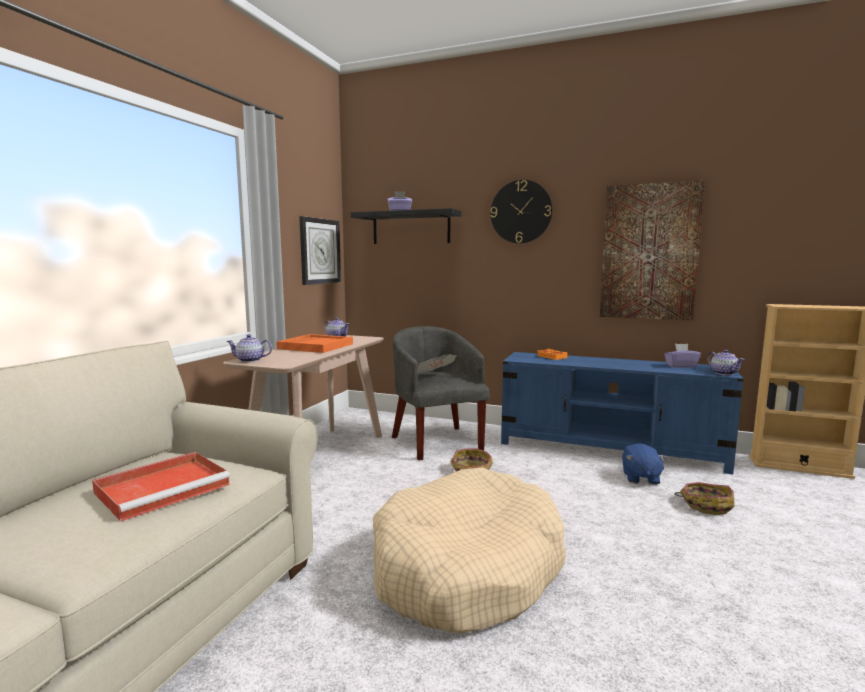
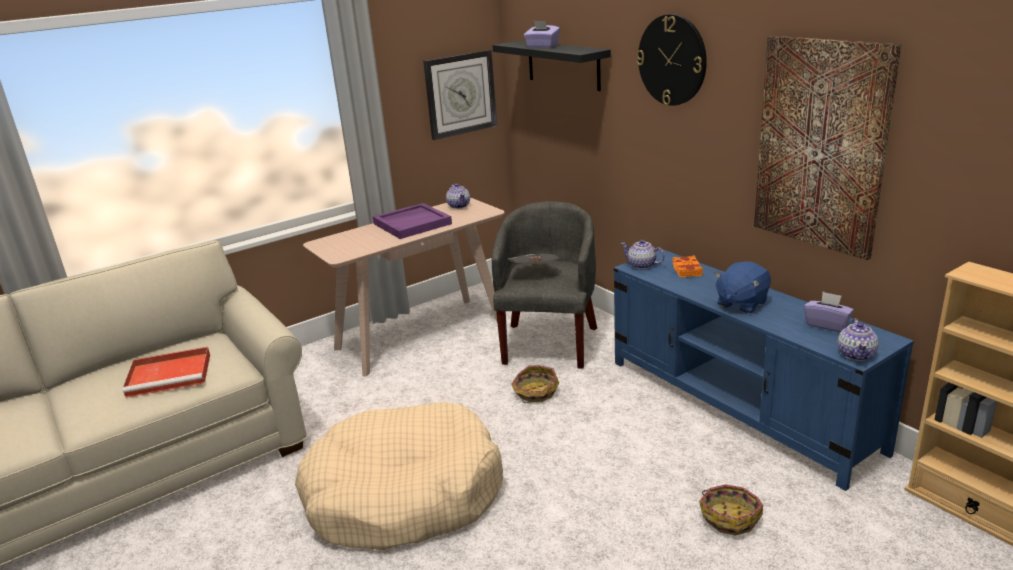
camera: 35 degrees right, 15 degrees up
(250, 360) = (325, 244): teapot -> teapot (642, 265)
(315, 346) = (412, 223): orange tray -> purple tray
(640, 478) = (709, 457): blue plush toy -> blue plush toy (741, 303)

